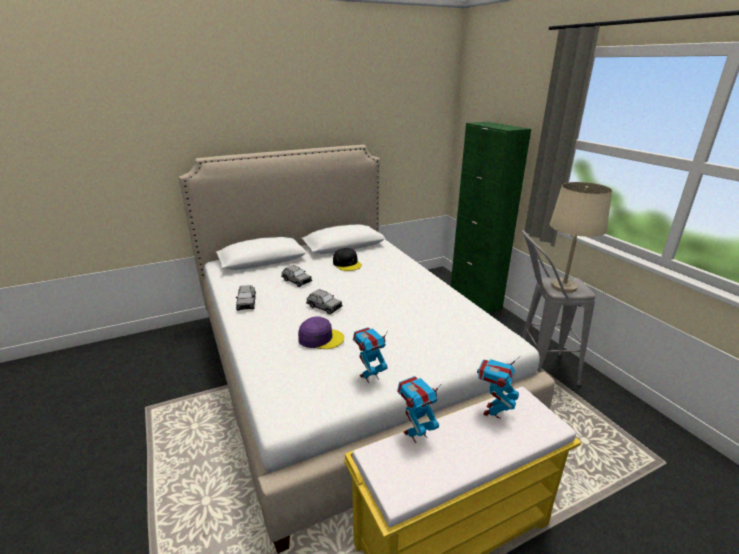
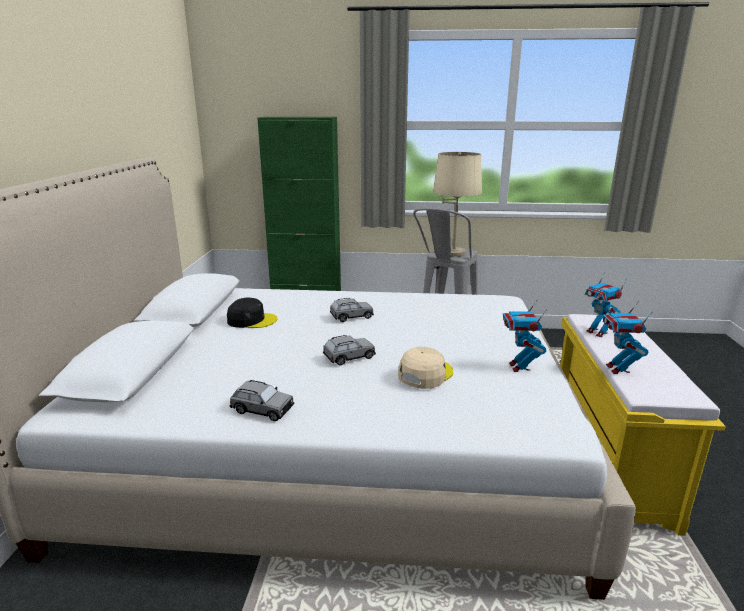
camera: 60 degrees left, 5 degrees down
(296, 281) = (249, 360): grey toy car -> grey toy car (351, 317)
(320, 338) = (425, 374): purple cap -> beige cap

